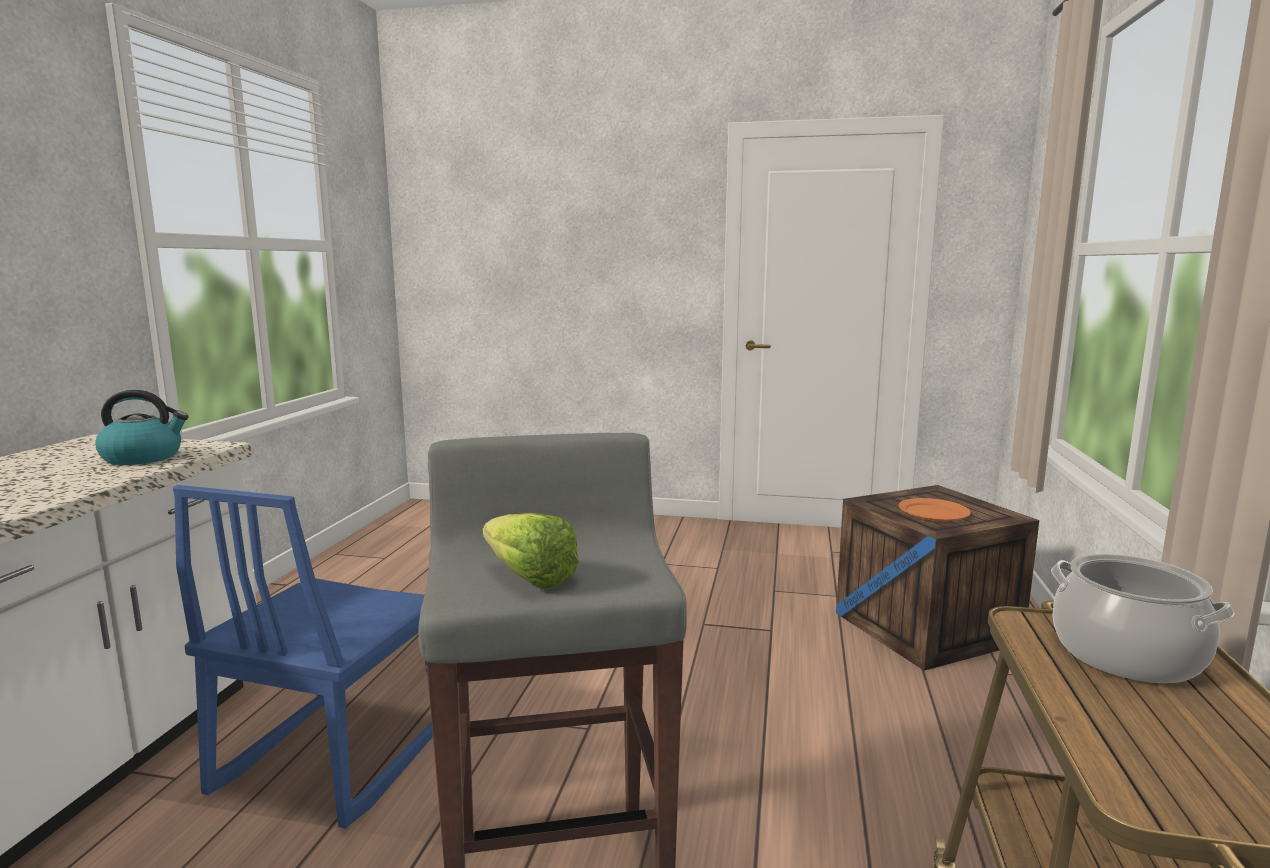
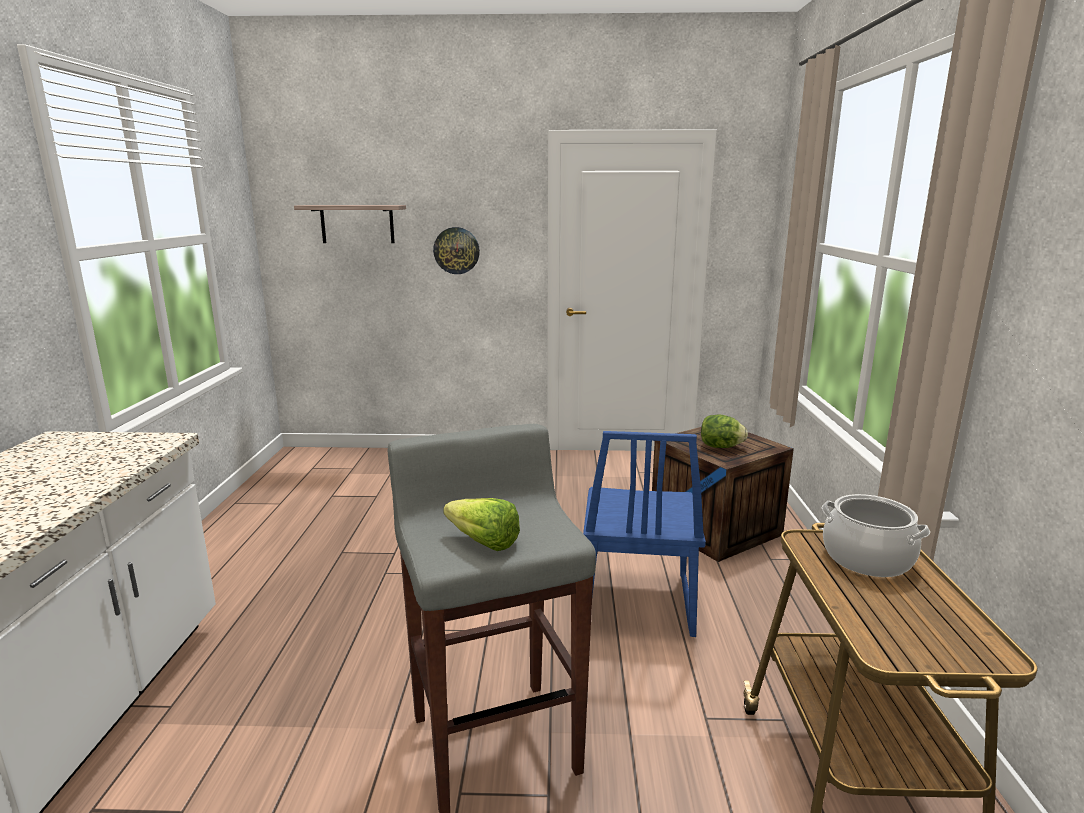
camera: 10 degrees left, 5 degrees up
(144, 457) = (115, 455): kettle -> none
(331, 758) = (294, 676): blue chair -> blue chair (635, 601)
(502, 238) = (357, 224): none -> shelf
(615, 269) = (456, 250): none -> wall clock
(933, 512) = (720, 447): orange plate -> lettuce

